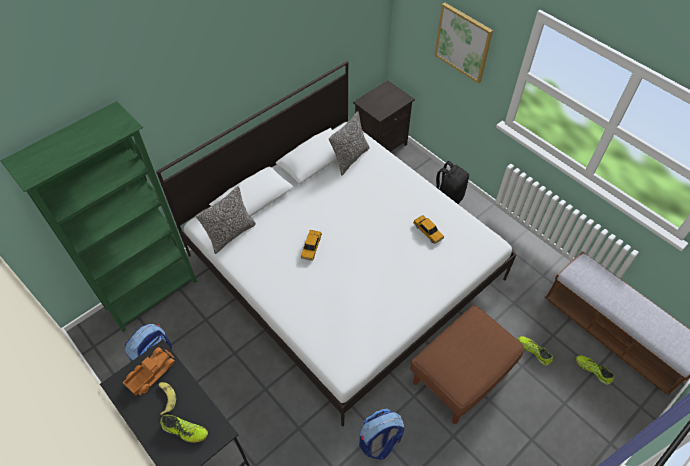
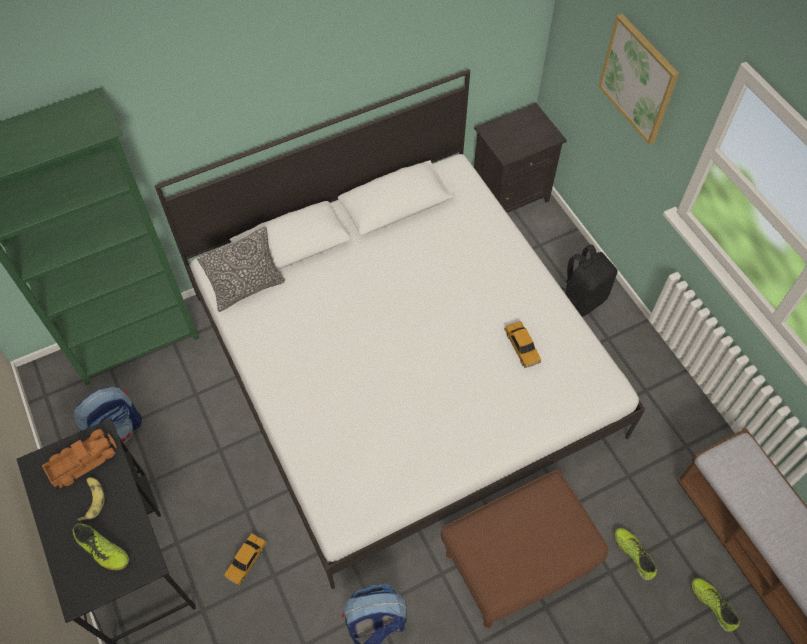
camera: 15 degrees right, 5 degrees up
(311, 247) = (350, 332): toy car -> toy car (246, 560)
(350, 158) = (445, 212): pillow -> none

